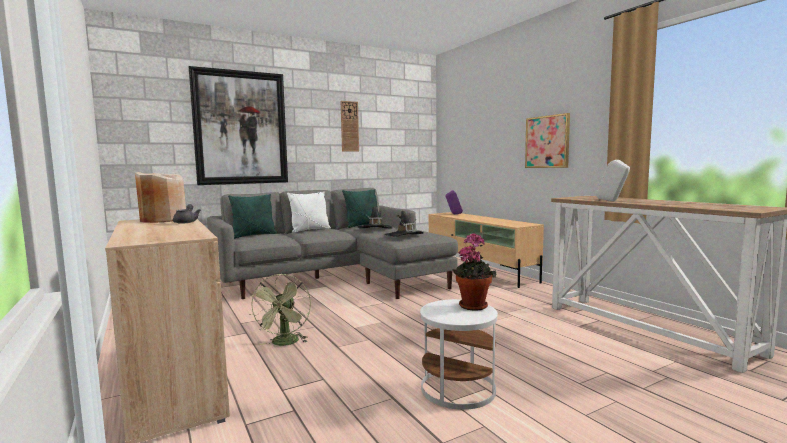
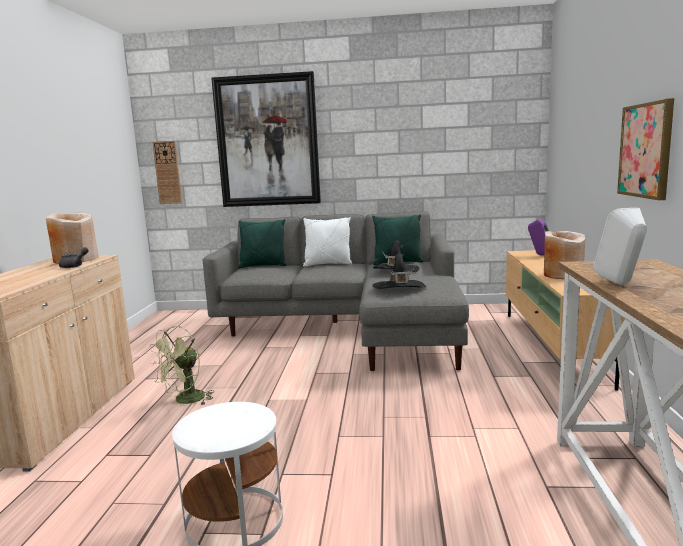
camera: 35 degrees right, 5 degrees up
(349, 126) = (403, 128): wall clock -> wall clock (167, 172)
(473, 305) = (252, 421): potted plant -> none
(492, 220) = (562, 275): none -> beige vase

